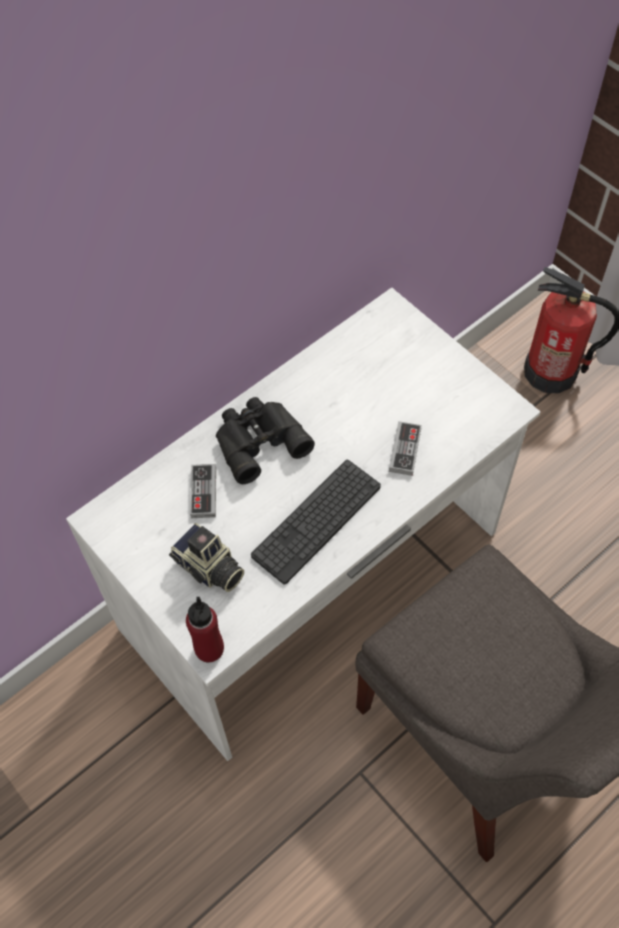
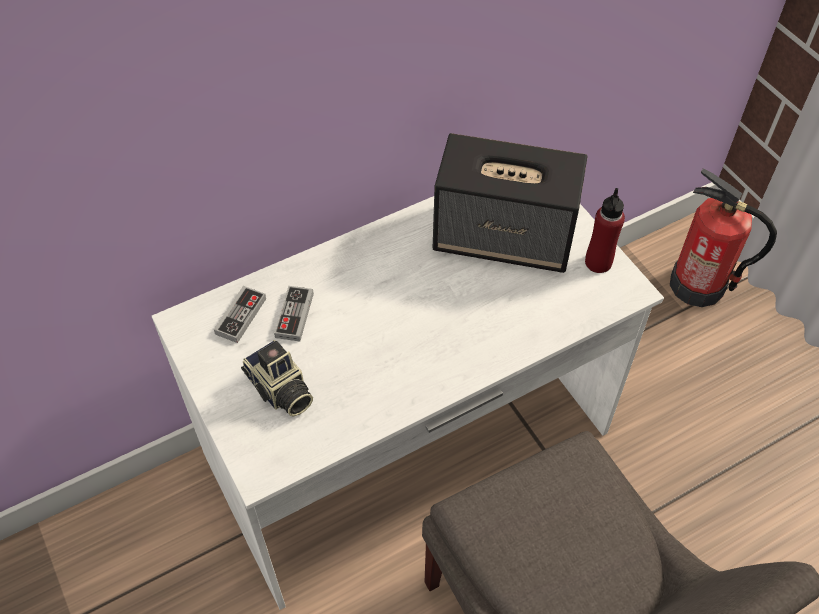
camera: 10 degrees right, 5 degrees down
(209, 648) = (258, 470): red bottle -> red bottle (598, 262)
(258, 440) = (363, 275): black binoculars -> none
(317, 521) = (402, 364): keyboard -> none
(383, 379) = (505, 238): none -> speaker
(405, 450) = (511, 310): game controller -> game controller (241, 316)

